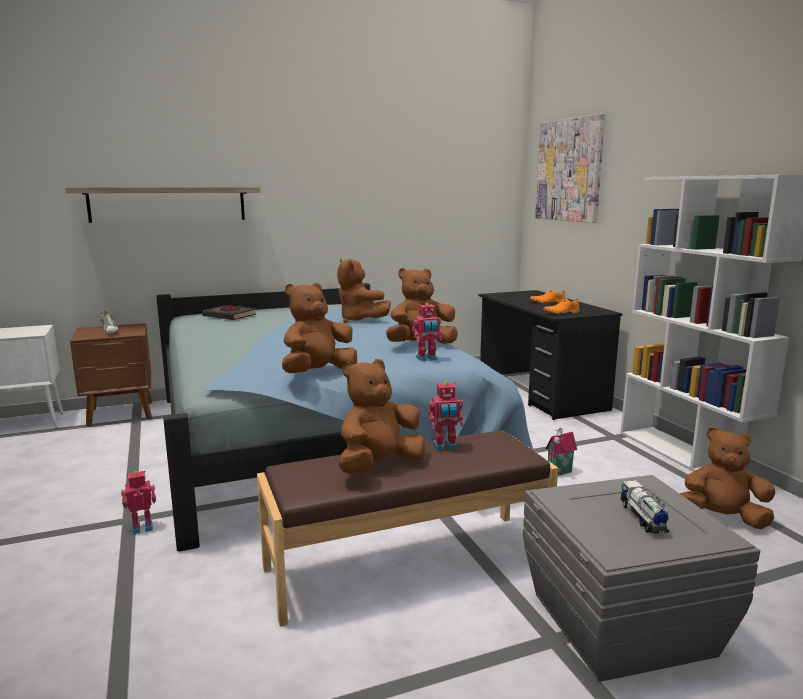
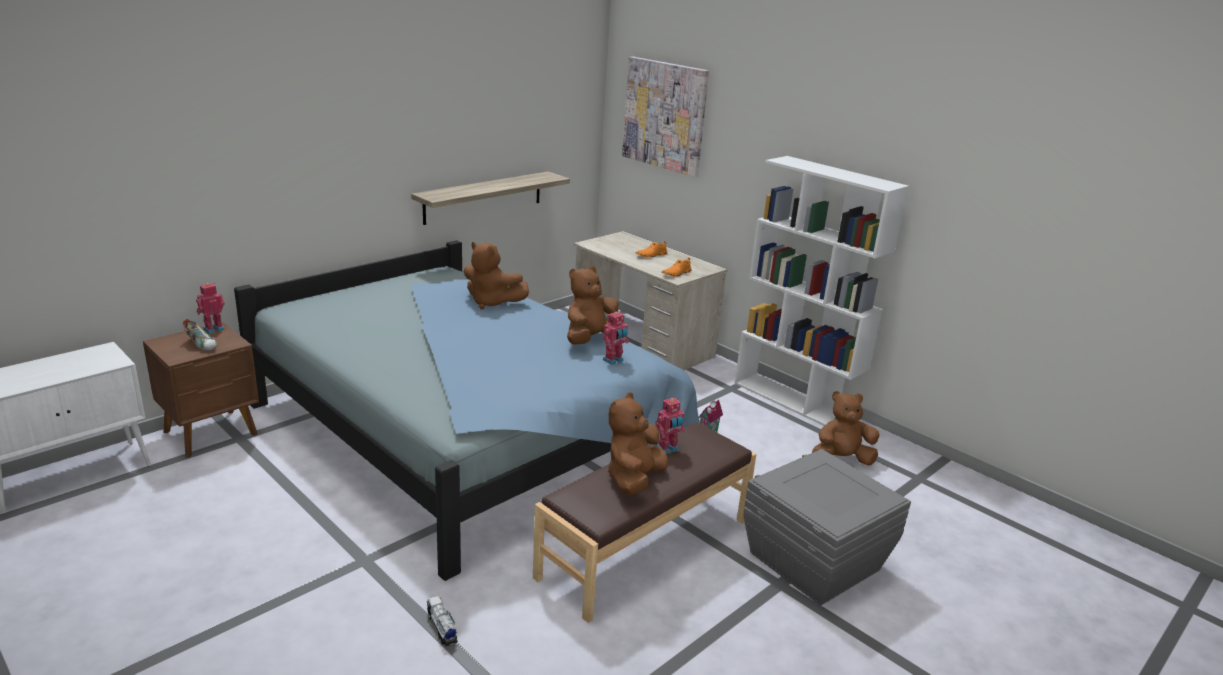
camera: 25 degrees left, 10 degrees up
(142, 527) = (386, 565): toy robot -> toy robot (213, 329)
(168, 204) = (242, 178): shelf -> shelf (483, 197)
(229, 316) = (336, 307): black book -> none
(318, 373) = (538, 395): brown plush toy -> none
(540, 393) = (642, 342): black desk -> beige desk
(643, 518) = (836, 490): toy truck -> toy truck (442, 628)

